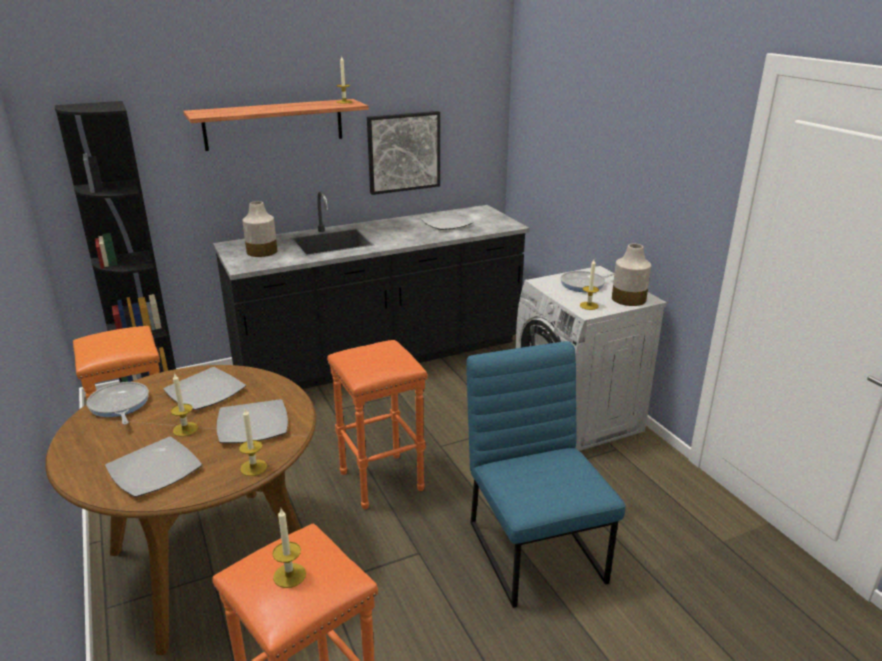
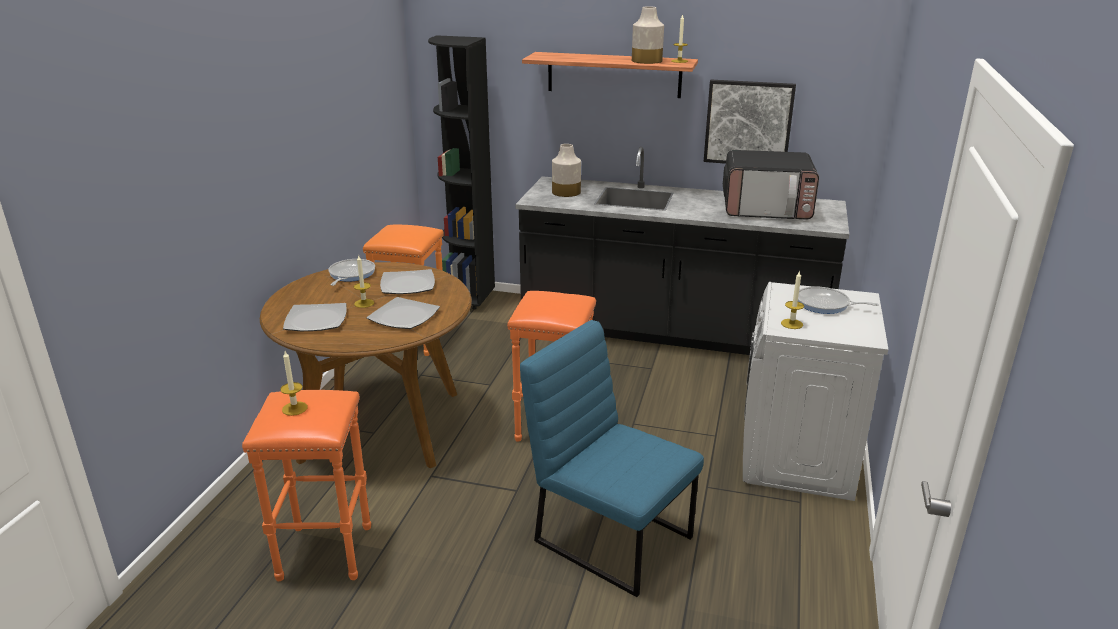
camera: 40 degrees right, 0 degrees up
(253, 467) = (366, 342): candle -> none
(447, 224) = (766, 209): plate -> microwave
(535, 548) = (610, 536): blue chair -> blue chair turned 75 degrees counterclockwise
(628, 299) = (848, 332): beige vase -> beige vase (646, 60)

